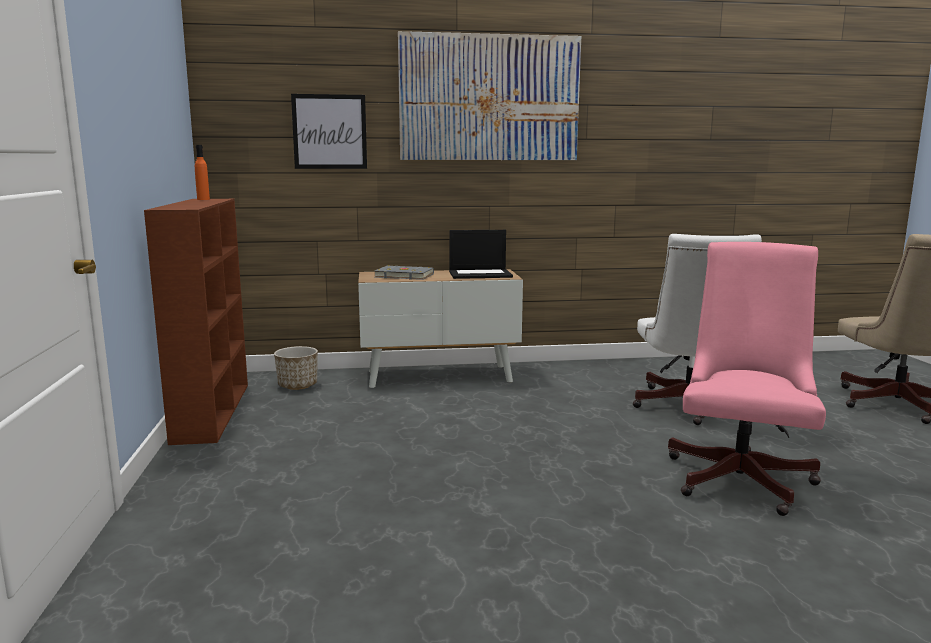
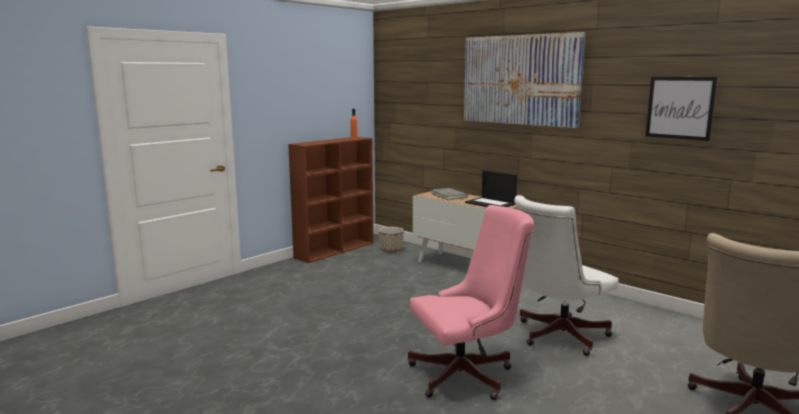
camera: 50 degrees right, 0 degrees up
(329, 132) = (431, 101): picture -> picture (680, 108)

